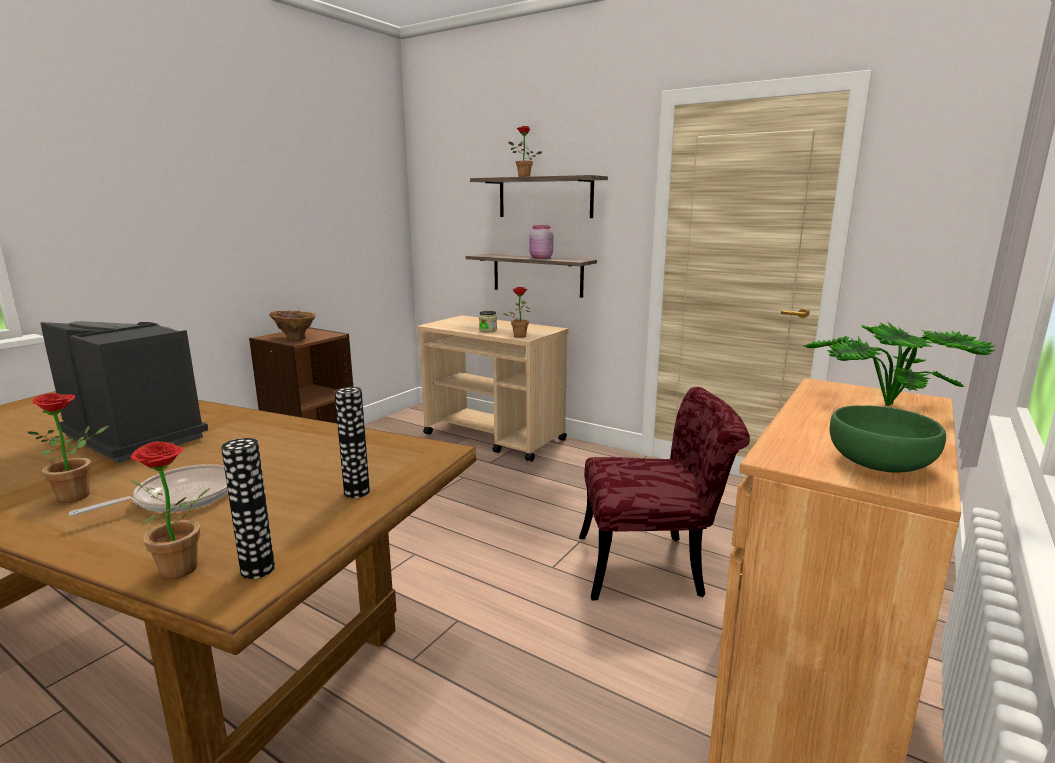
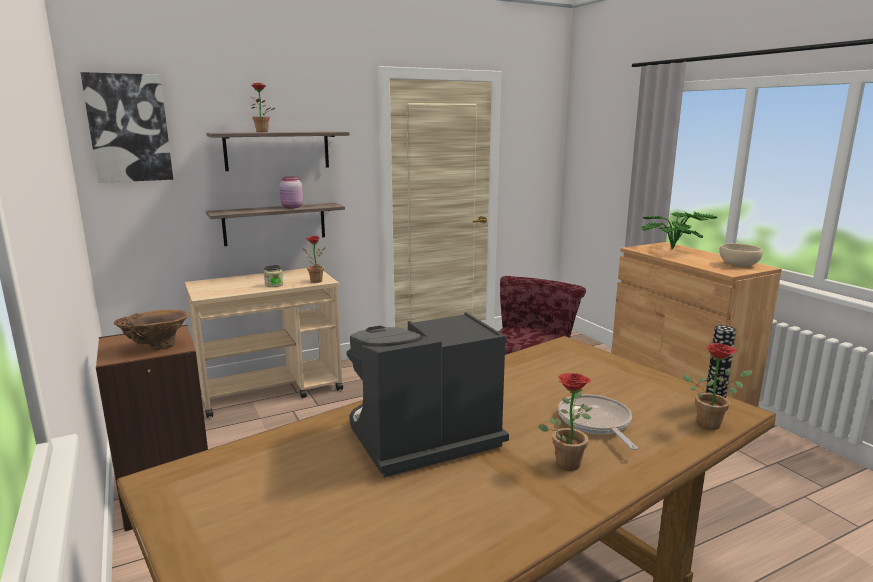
camera: 60 degrees left, 0 degrees up
(357, 492) = (619, 371): vase -> none
(439, 175) = (129, 128): none -> picture
(877, 463) = (738, 264): green bowl -> beige bowl

